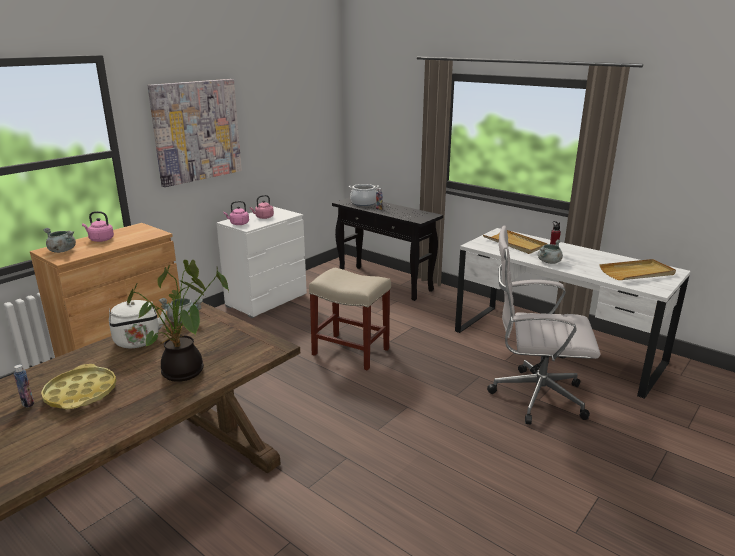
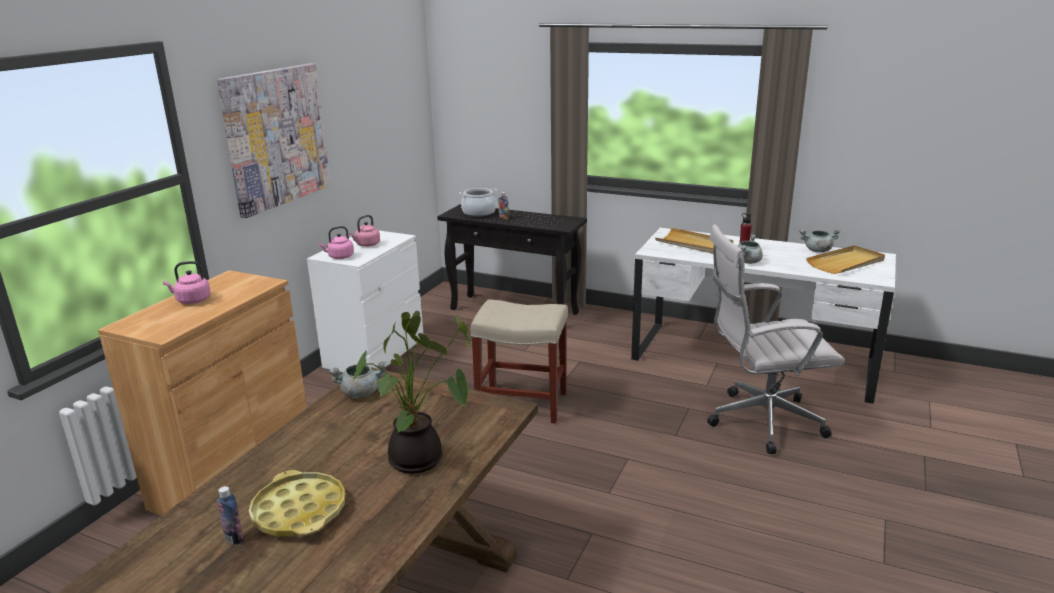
camera: 15 degrees left, 0 degrees up
(61, 251) = (148, 323): grey cooking pot -> grey cooking pot (817, 250)
(138, 342) = (322, 432): white kettle -> none

